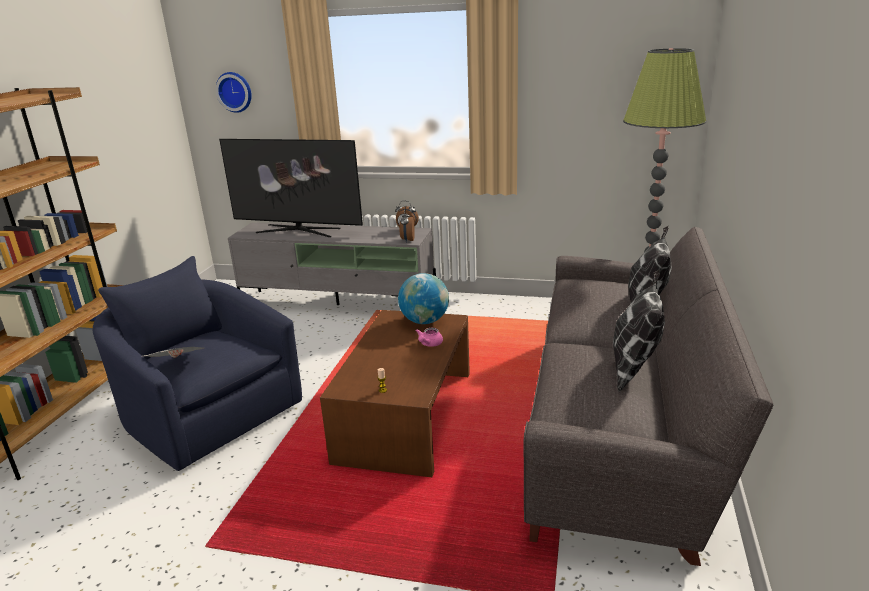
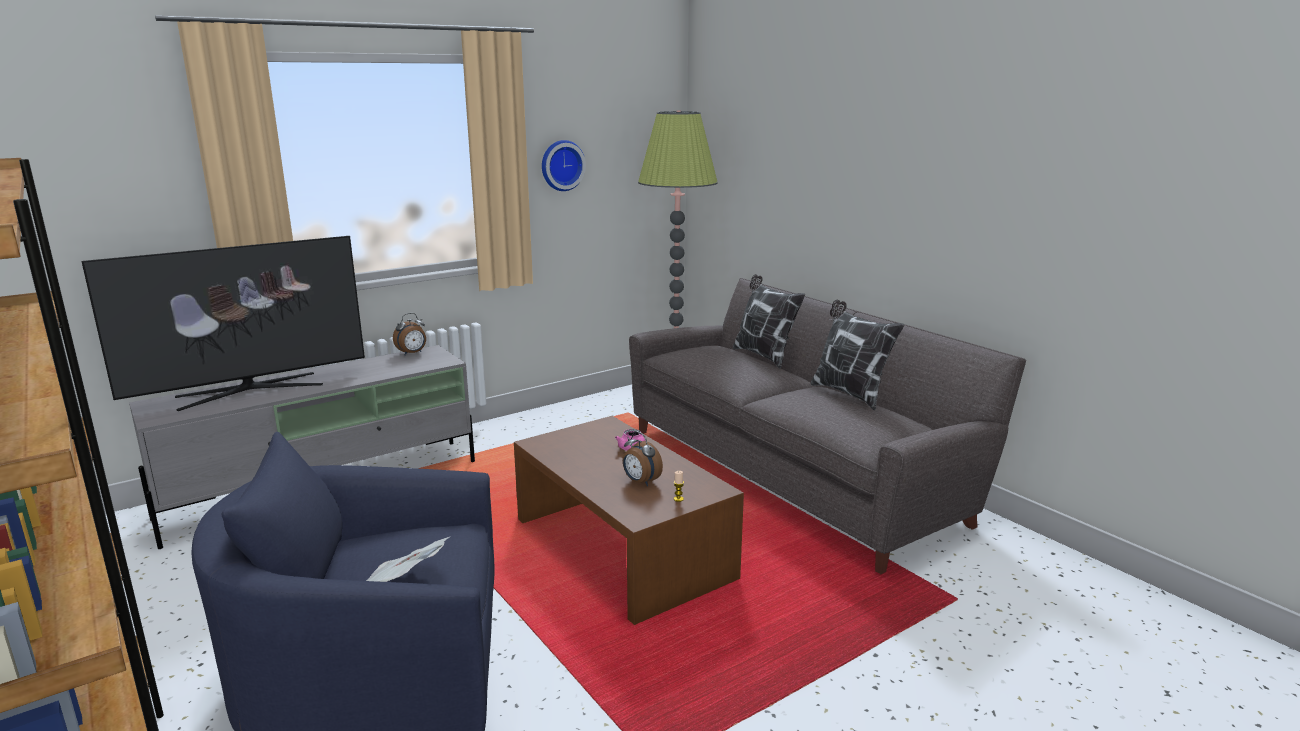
camera: 50 degrees left, 5 degrees down
(235, 92) = (65, 181): wall clock -> wall clock (561, 165)
(407, 240) = (440, 362): alarm clock -> alarm clock (640, 482)
(425, 321) = (584, 434): globe -> none

